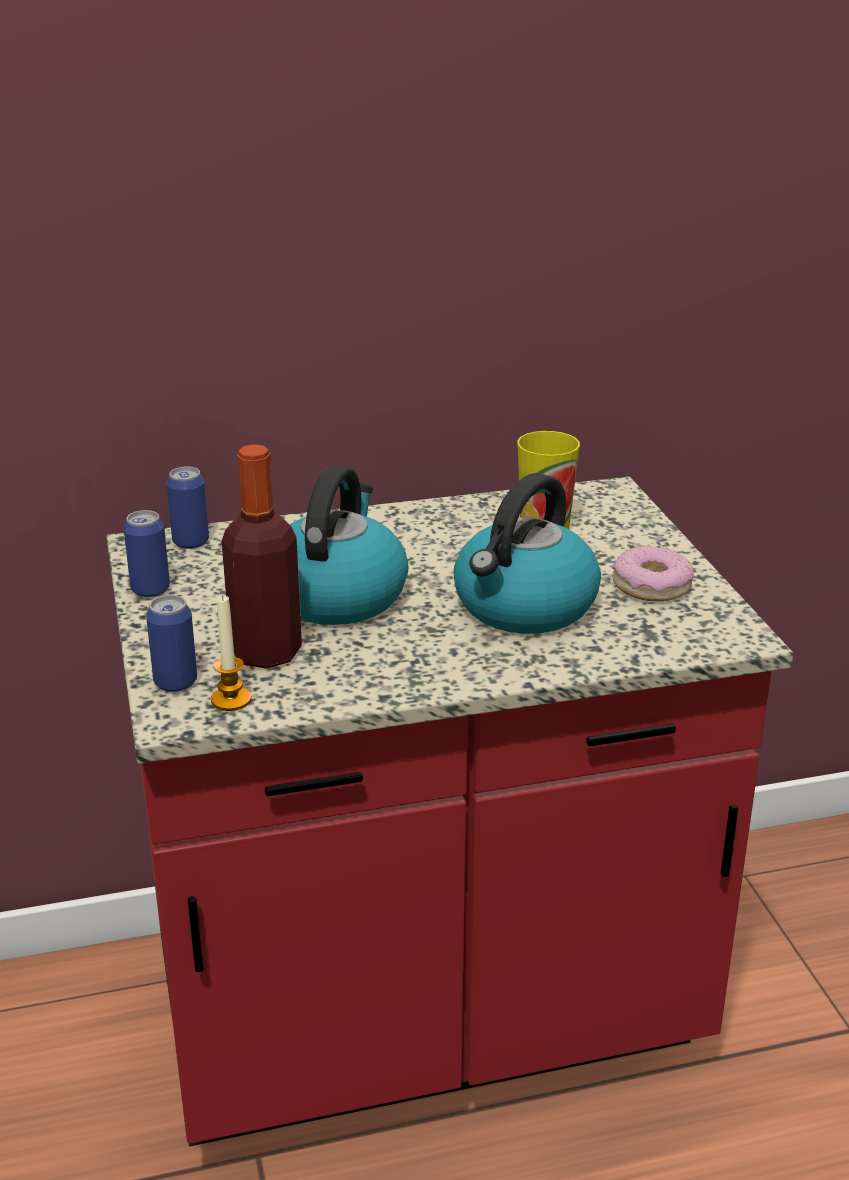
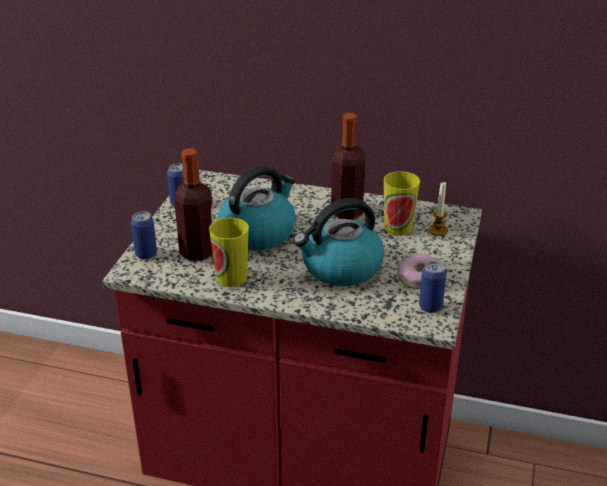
camera: 30 degrees right, 5 degrees up
(190, 542) = (221, 183): can -> can (430, 307)
(231, 700) = (160, 271): candle -> candle (438, 230)
(367, 672) = (231, 277): none -> cup
(444, 530) = (346, 212): none -> bottle

